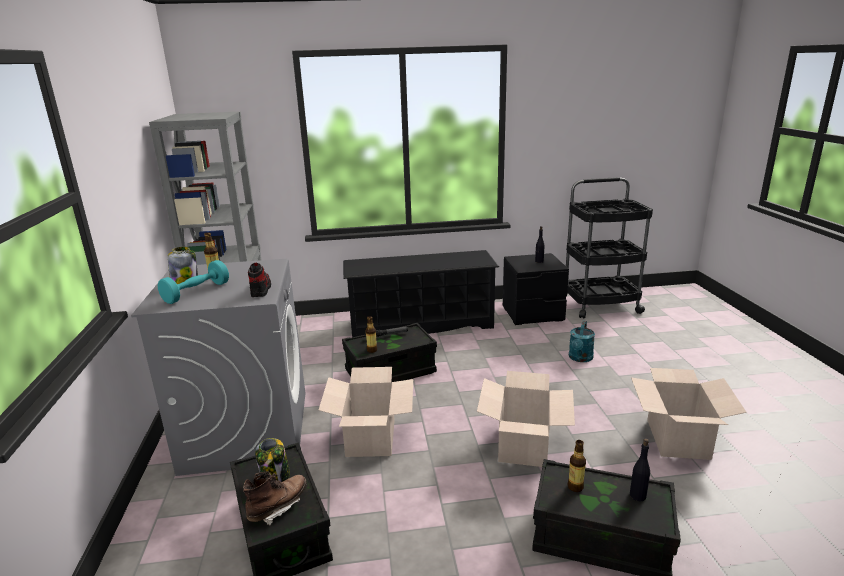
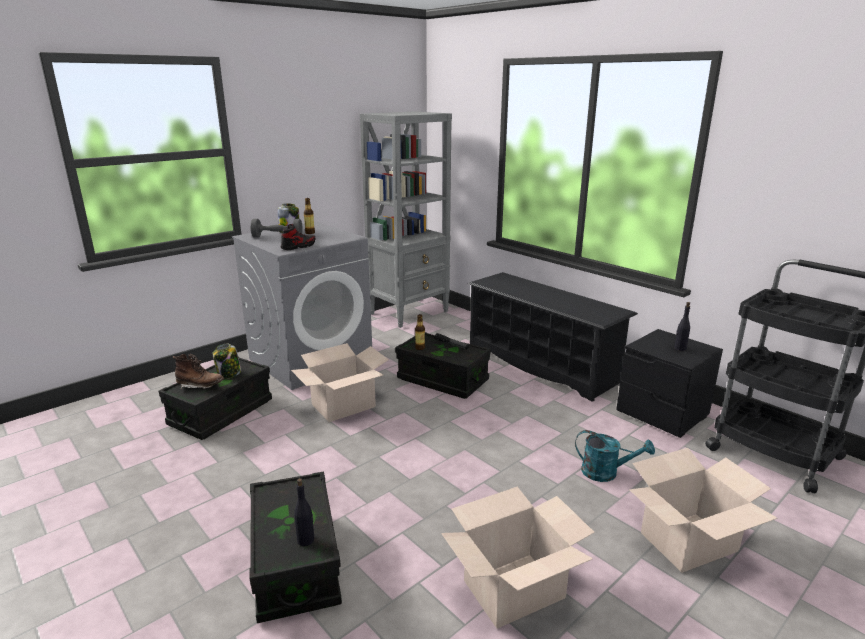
camera: 55 degrees right, 0 degrees up
(196, 292) = (277, 237): turquoise dumbbell -> grey dumbbell
(523, 445) = (399, 480): cardboard box -> cardboard box (688, 541)
(575, 487) = (296, 499): bottle -> none
(580, 358) = (606, 473): turquoise watering can -> turquoise watering can turned 150 degrees counterclockwise

